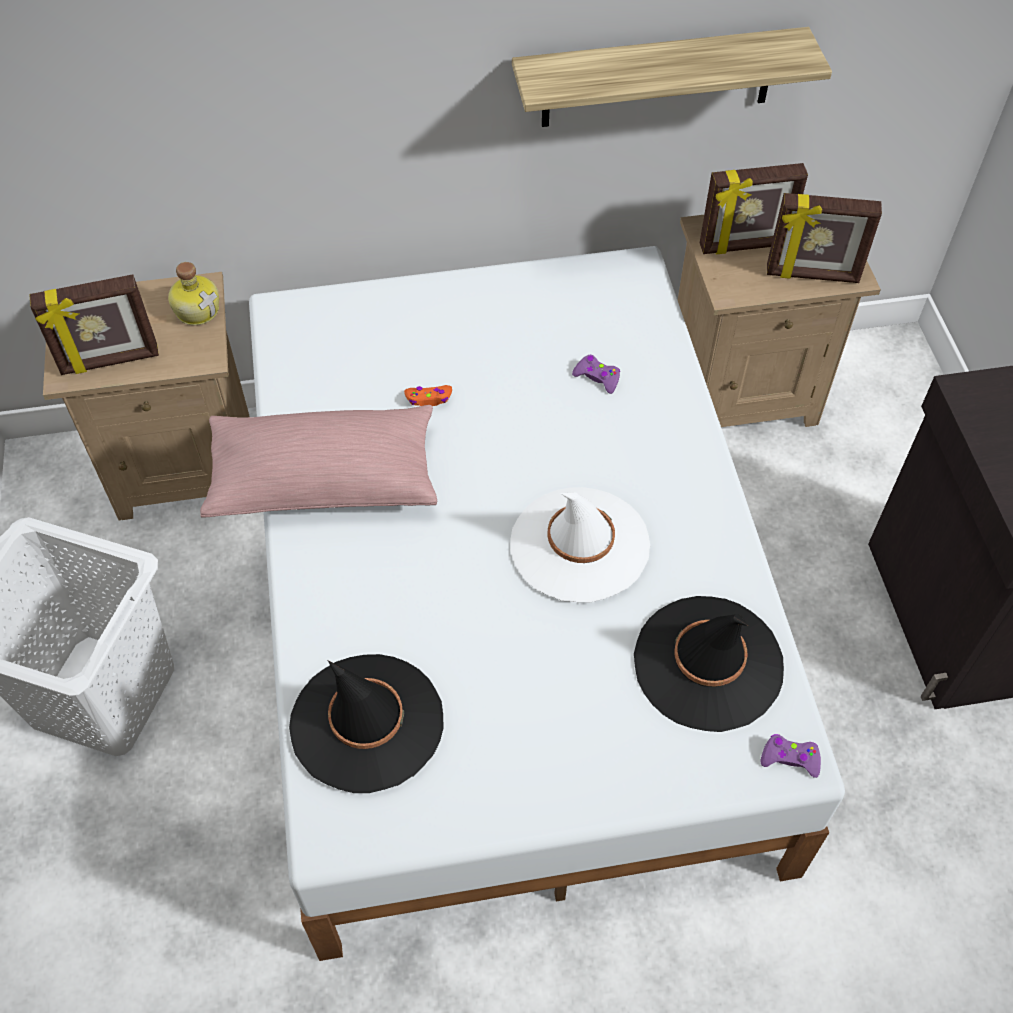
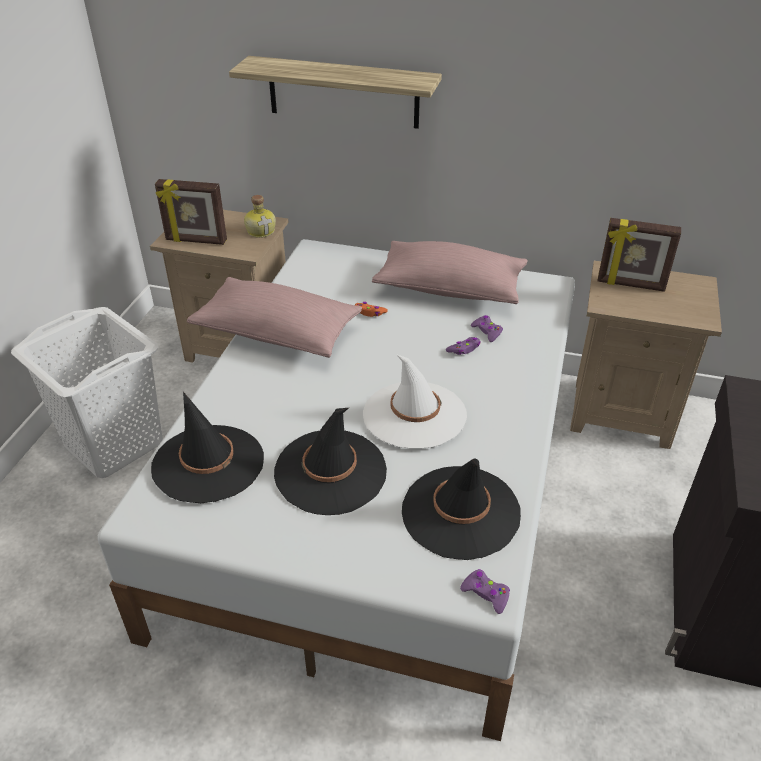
camera: 25 degrees right, 15 degrees down
(511, 320) = (449, 289): none -> pink pillow
(527, 670) = (330, 472): none -> black hat
(584, 417) = (464, 349): none -> purple game controller
(657, 78) = (586, 145): shelf -> shelf (343, 92)
(812, 275) = (672, 311): picture frame -> none

